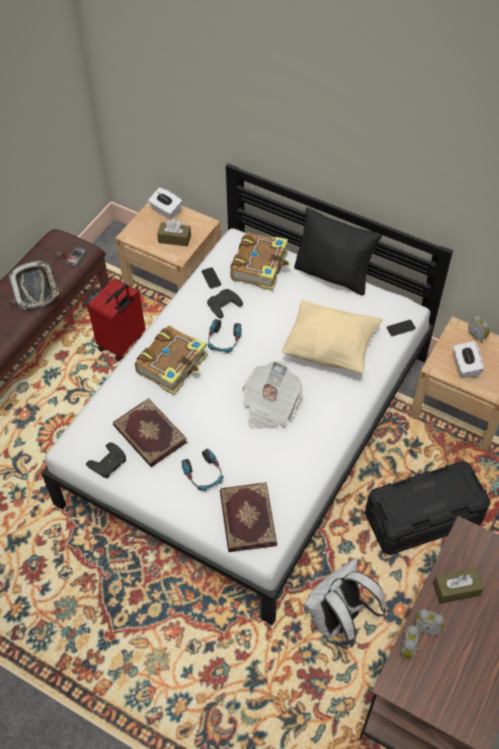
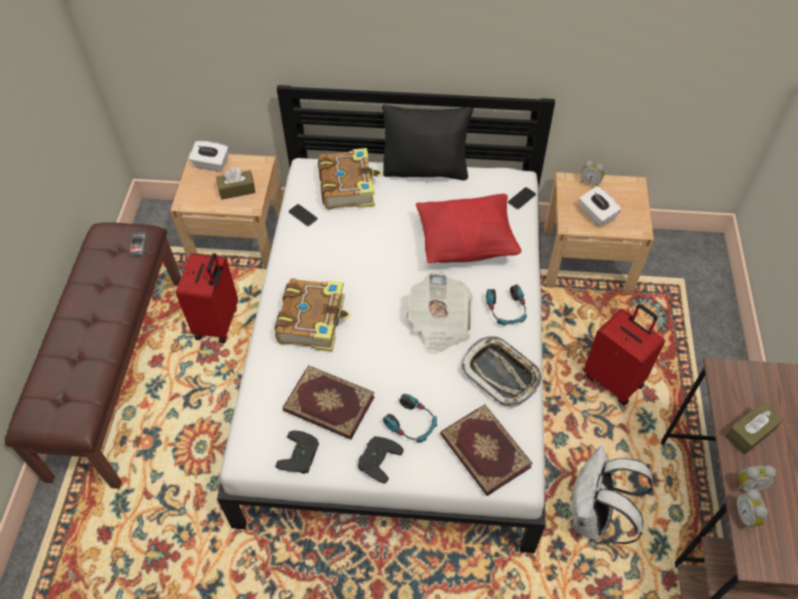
camera: 25 degrees left, 0 degrees up
(35, 288) = (107, 294): tray -> tray (501, 373)
(222, 303) = (330, 237): black game controller -> black game controller (377, 458)
(224, 340) = (352, 274): headphones -> headphones (506, 310)
(330, 349) = (466, 243): beige pillow -> red pillow
(423, 518) = (614, 379): black storage box -> red suitcase

